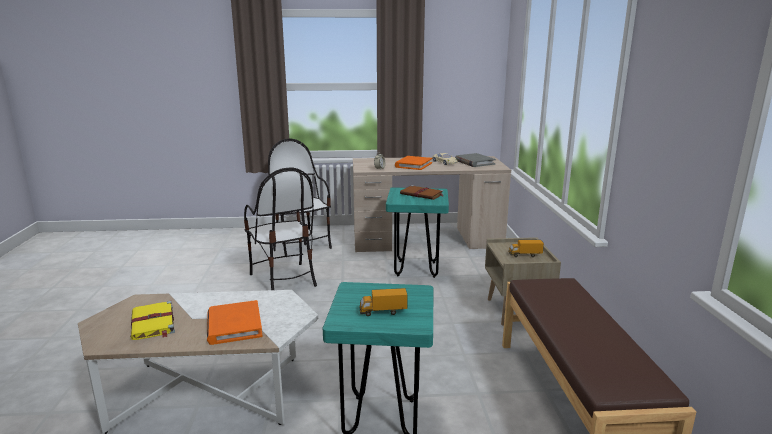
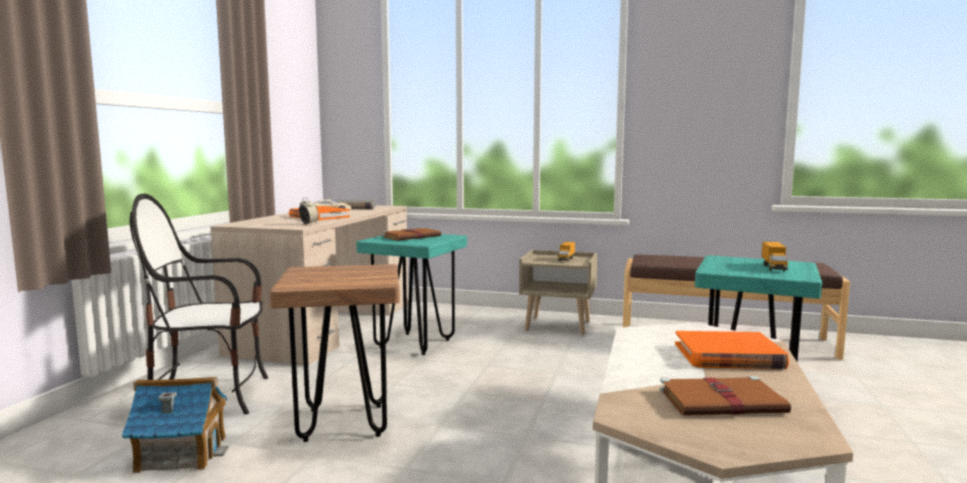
camera: 70 degrees left, 10 degrees down
(153, 323) = (723, 401): yellow book -> brown book
(242, 257) = (181, 454): none -> toy house
(284, 279) = (344, 423): chair -> brown stool

